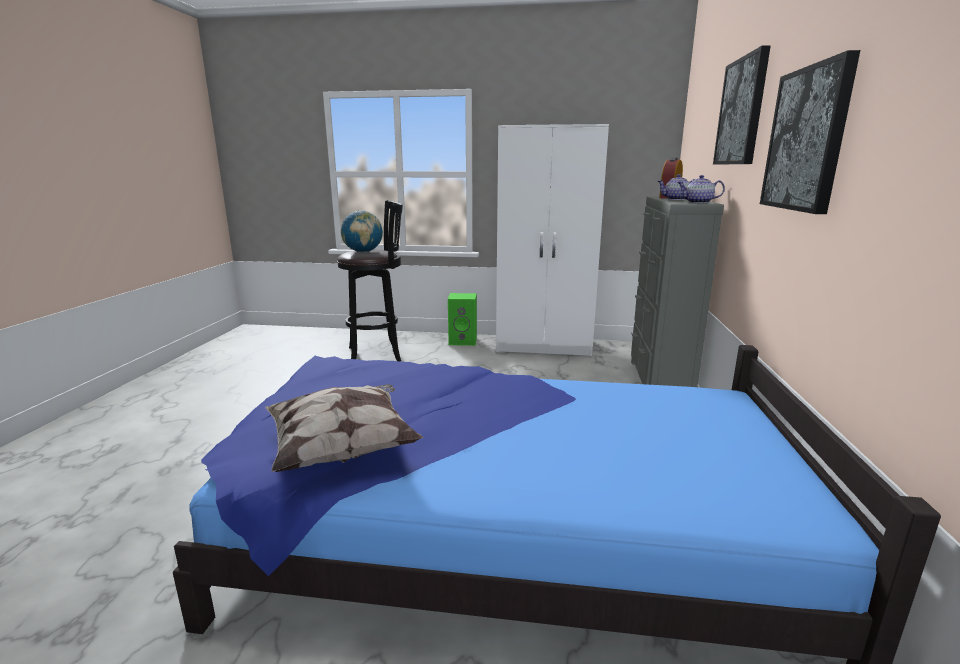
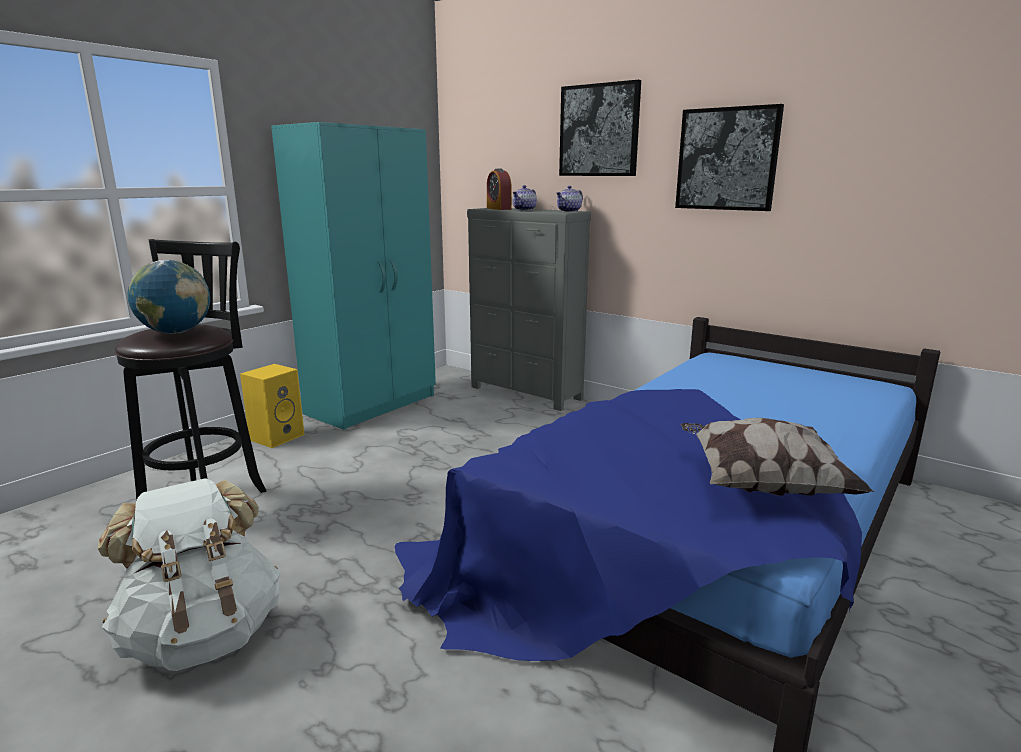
camera: 60 degrees left, 0 degrees up
(265, 396) = (203, 635): none -> white backpack
(463, 341) = (277, 436): green speaker -> yellow speaker
(545, 346) = (373, 404): white wardrobe -> turquoise wardrobe

